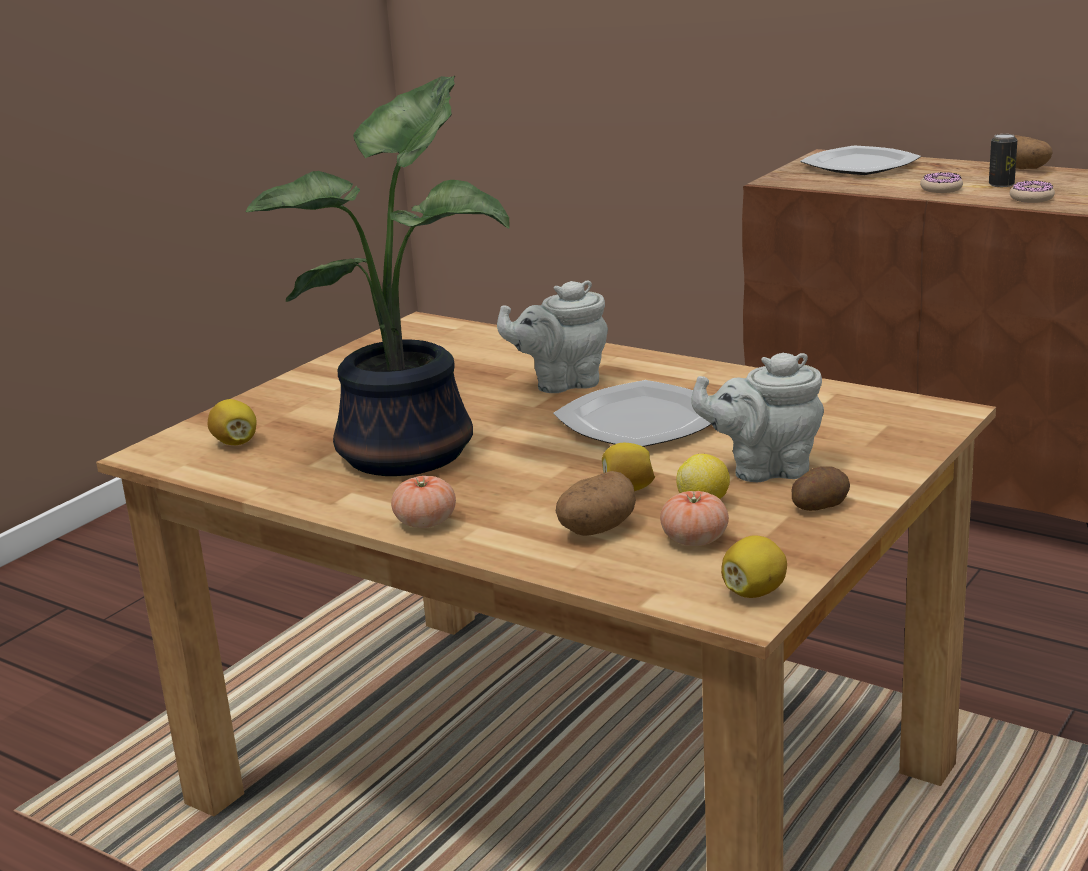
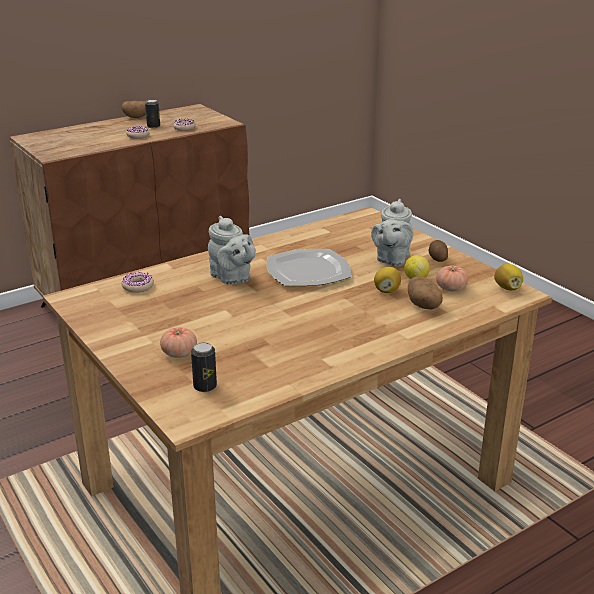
camera: 70 degrees left, 5 degrees up
(235, 443) = (205, 386): lemon -> can
(415, 451) = (283, 332): potted plant -> none
(425, 522) = (381, 344): tomato -> tomato (179, 353)
(481, 343) = (138, 286): none -> donut
(562, 383) = (232, 278): grey teapot -> grey teapot turned 45 degrees counterclockwise
(858, 165) = (63, 137): plate -> none

